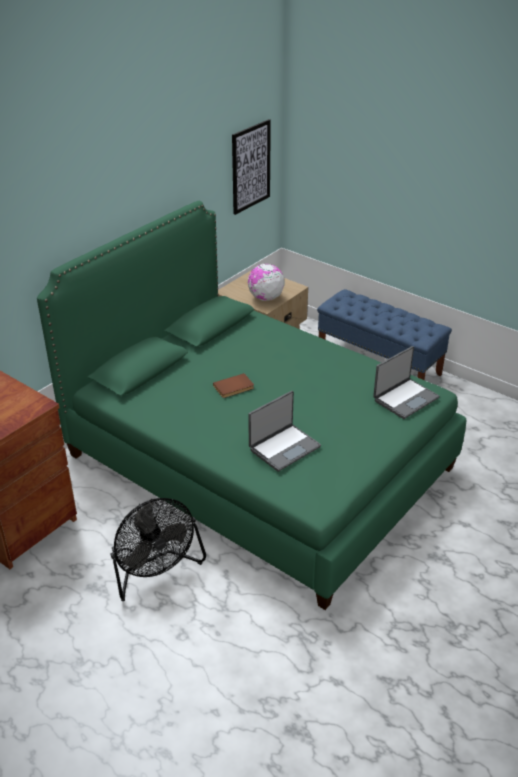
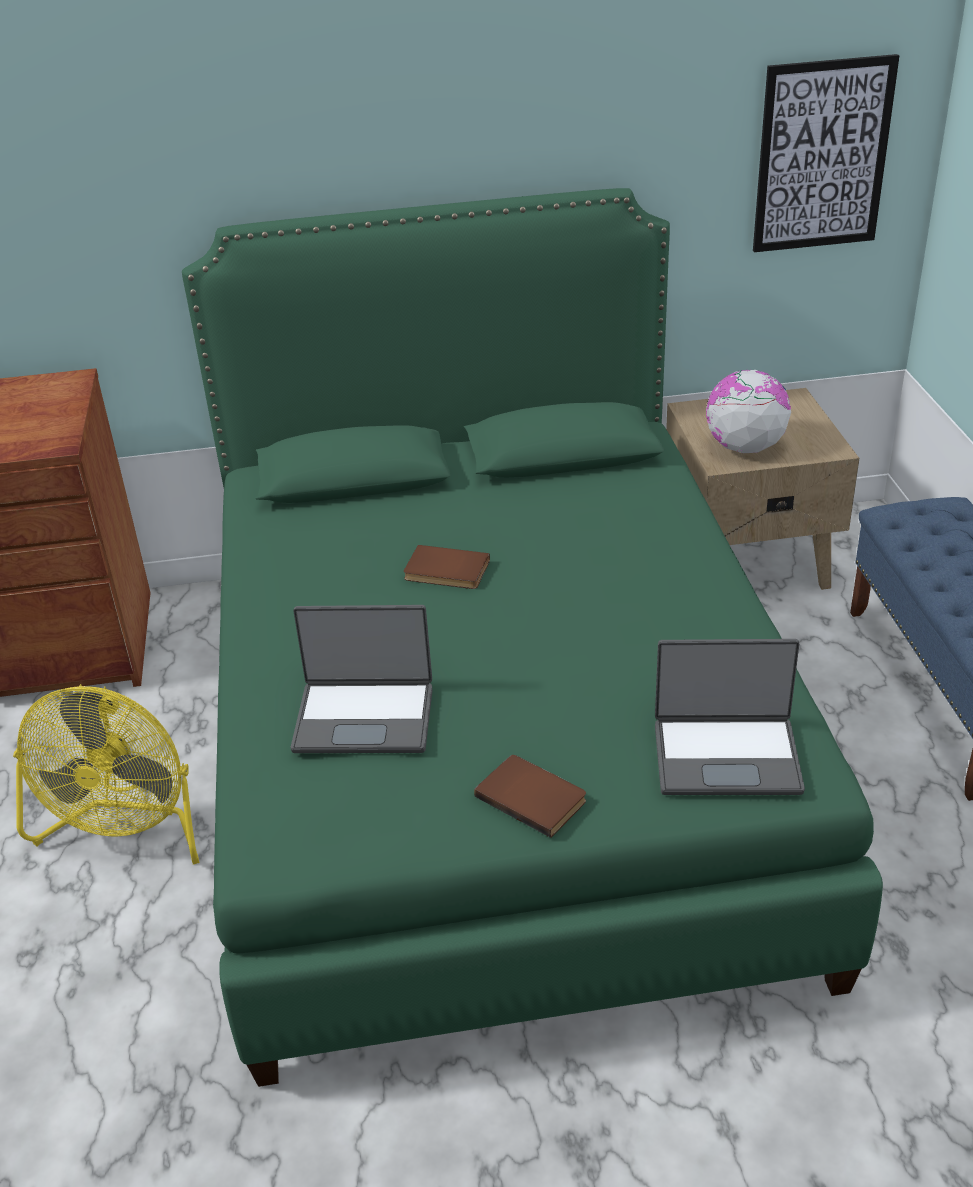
camera: 45 degrees right, 0 degrees up
(151, 571) = (123, 826): black fan -> yellow fan
(369, 440) = (533, 796): none -> brown book

